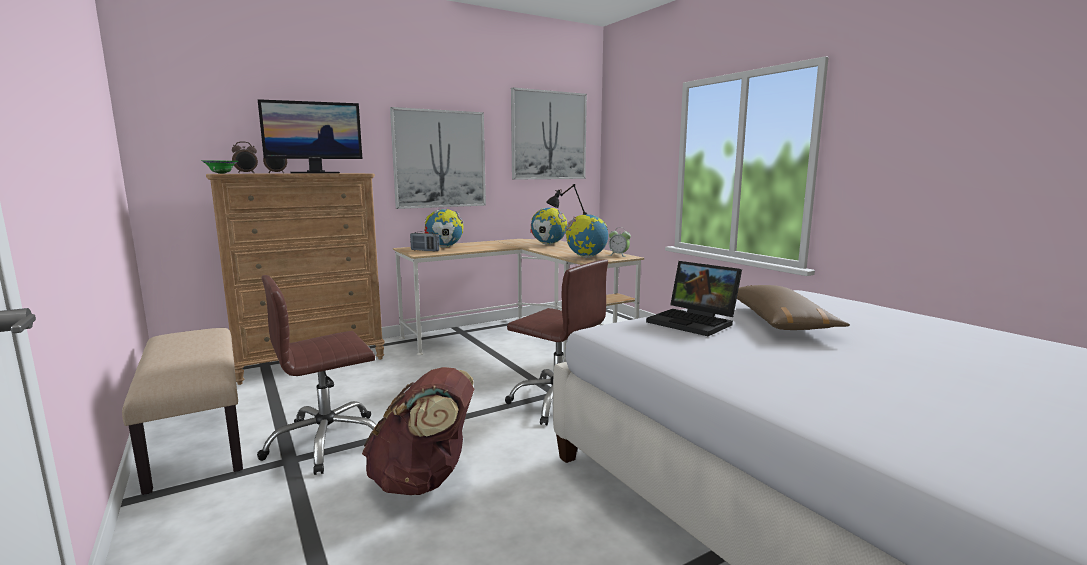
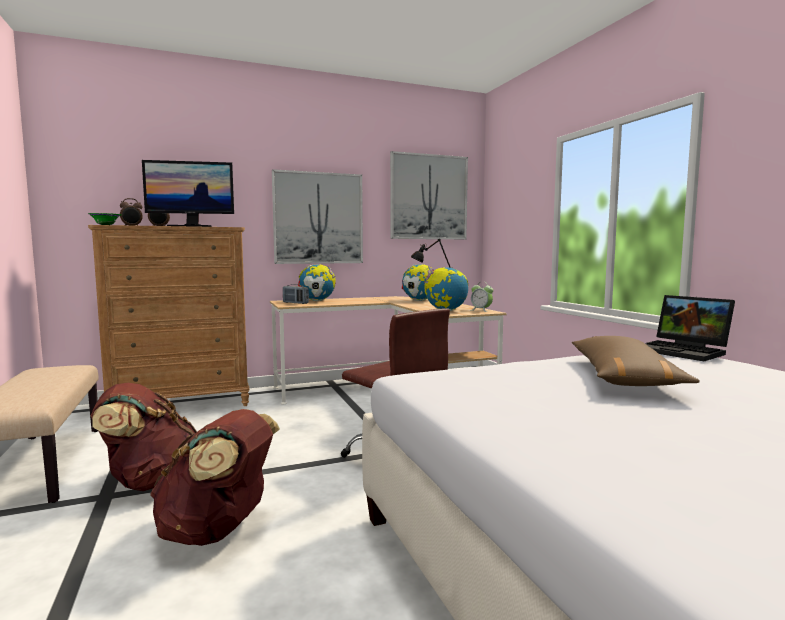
camera: 10 degrees right, 5 degrees down
(327, 442) = (149, 482): brown office chair -> brown backpack
(695, 322) = (519, 374): laptop -> laptop (685, 351)

